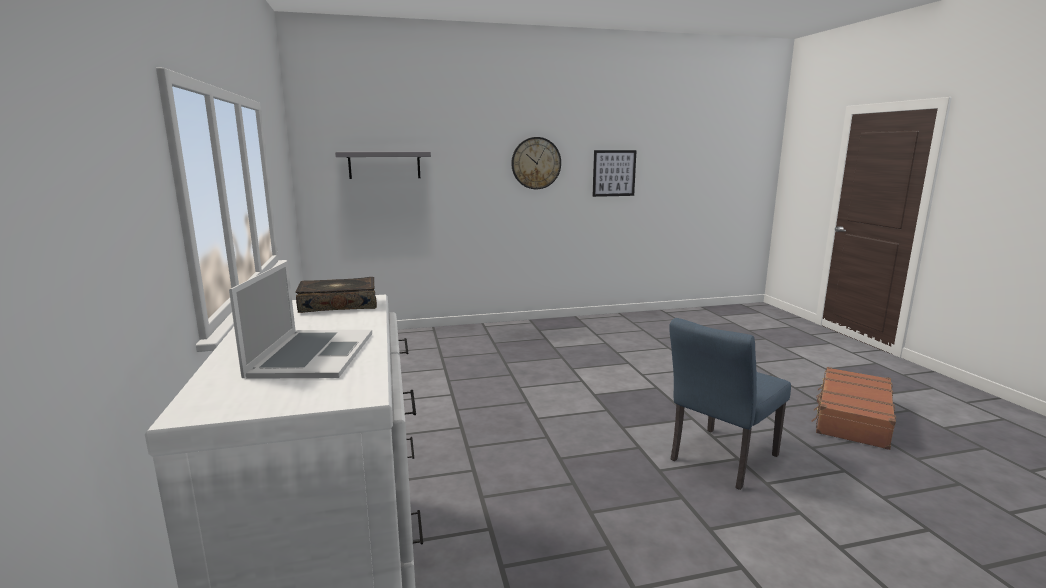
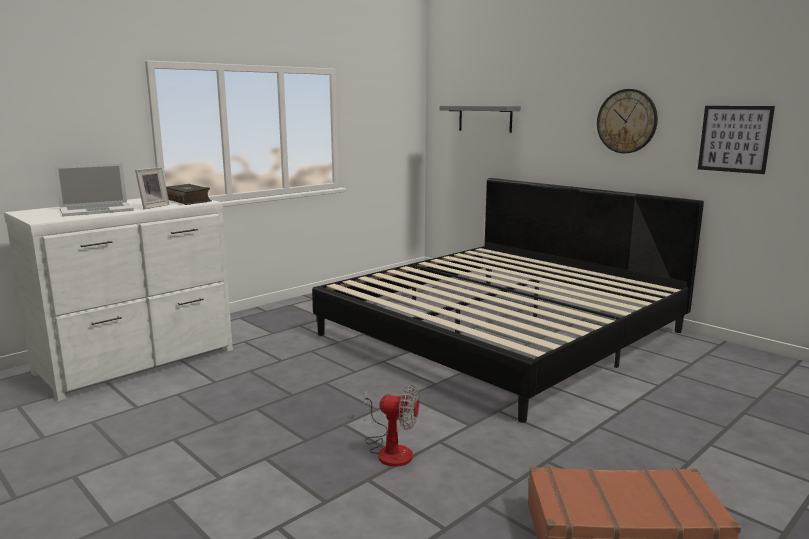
camera: 60 degrees right, 0 degrees up
(353, 323) = (152, 206): none -> picture frame
(530, 359) = (501, 333): none -> bed
(719, 460) = (390, 450): blue chair -> fan

